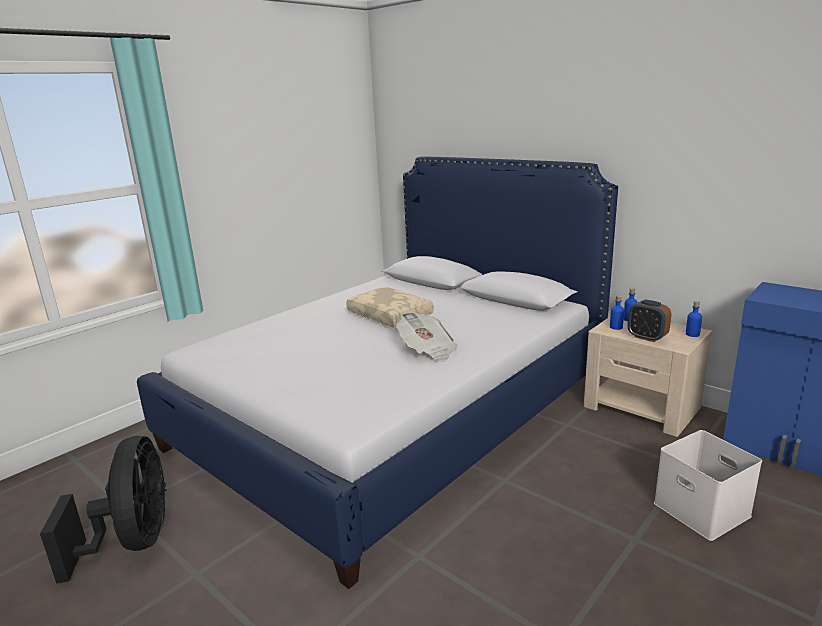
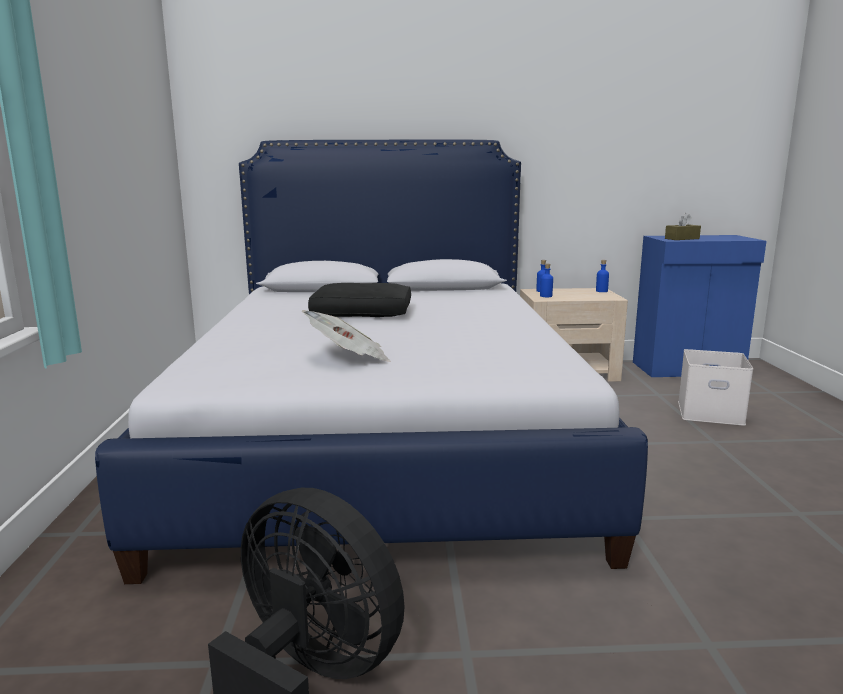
camera: 45 degrees left, 5 degrees down
(391, 316) = (363, 312): beige pillow -> black pillow
(427, 351) = (477, 324): newspaper -> newspaper (349, 358)
(647, 337) = (581, 297): alarm clock -> none
(786, 298) = (682, 238): none -> brown tissue box

